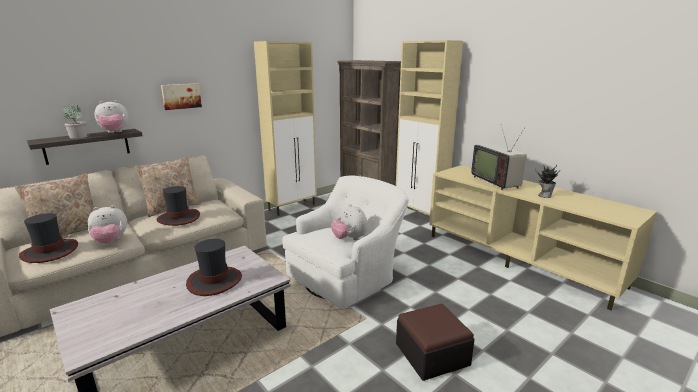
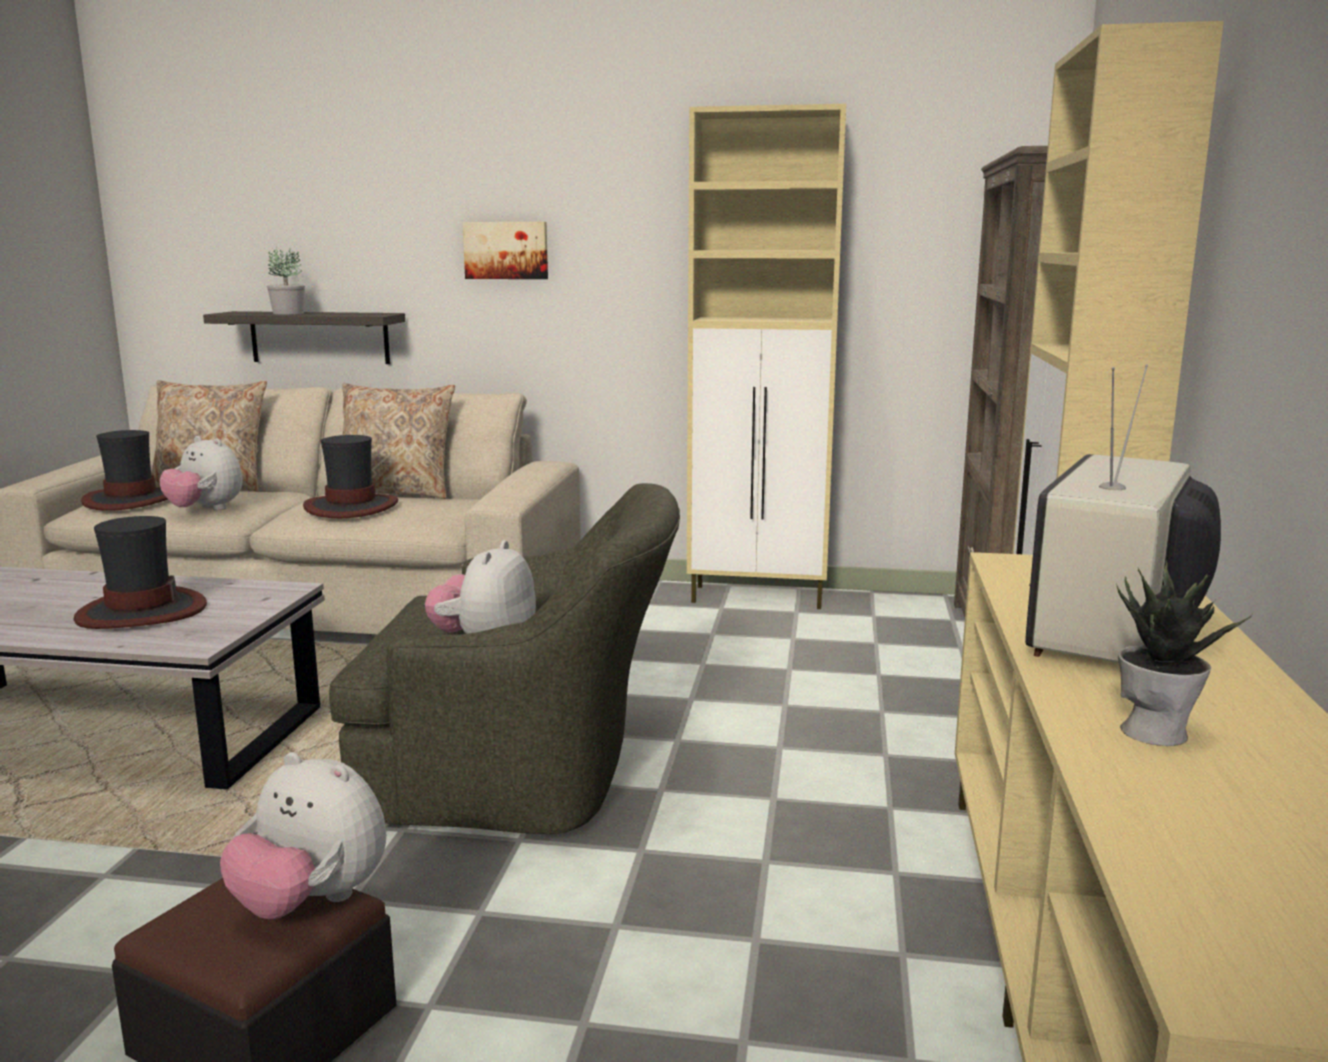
camera: 50 degrees right, 5 degrees down
(114, 132) = (349, 314): plush toy -> plush toy (311, 902)
(347, 276) = (526, 773): white armchair -> green armchair

